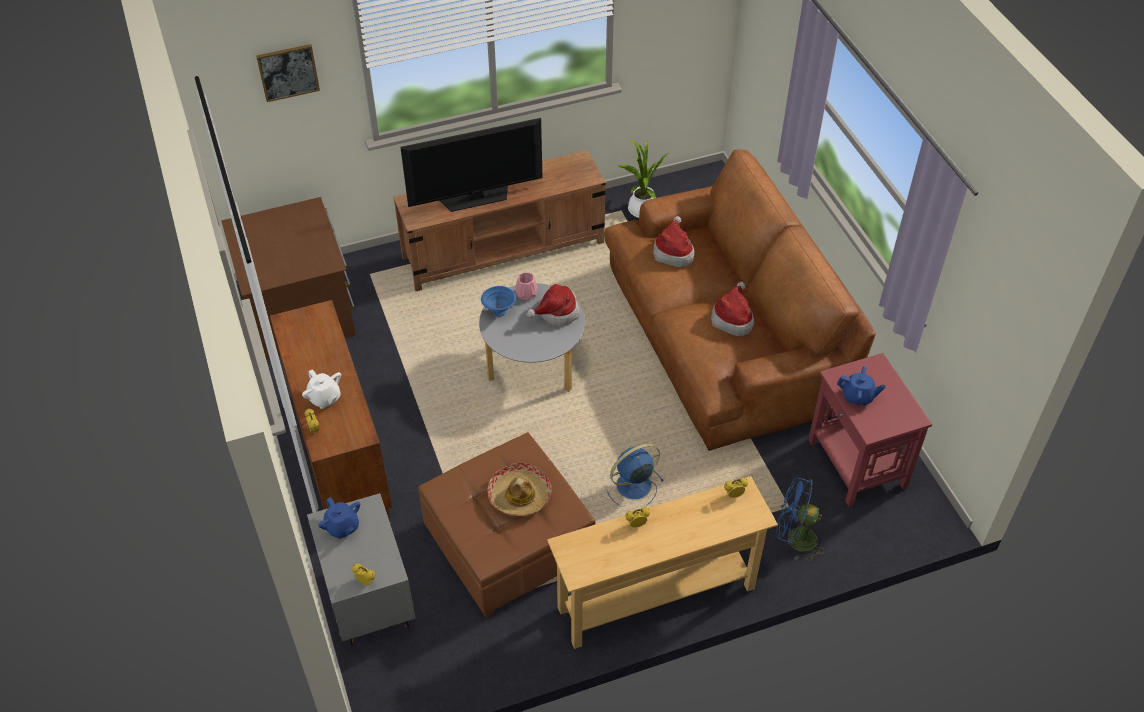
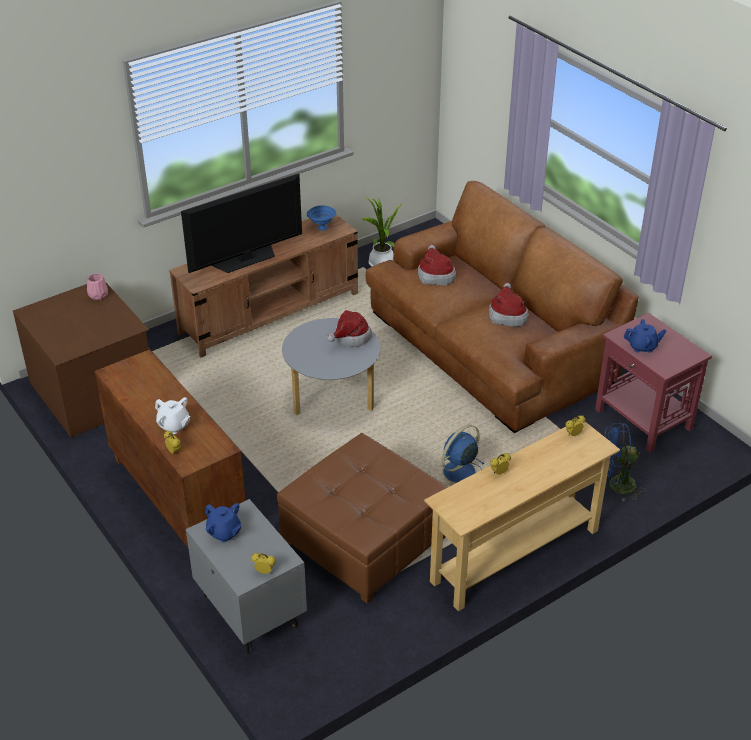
camera: 15 degrees left, 10 degrees down
(288, 72) = (70, 152): picture -> none
(498, 312) = (298, 346): blue bowl -> blue bowl (321, 228)
(519, 495) = (375, 482): hat -> none
(526, 294) = (317, 328): pink vase -> pink vase (97, 295)

